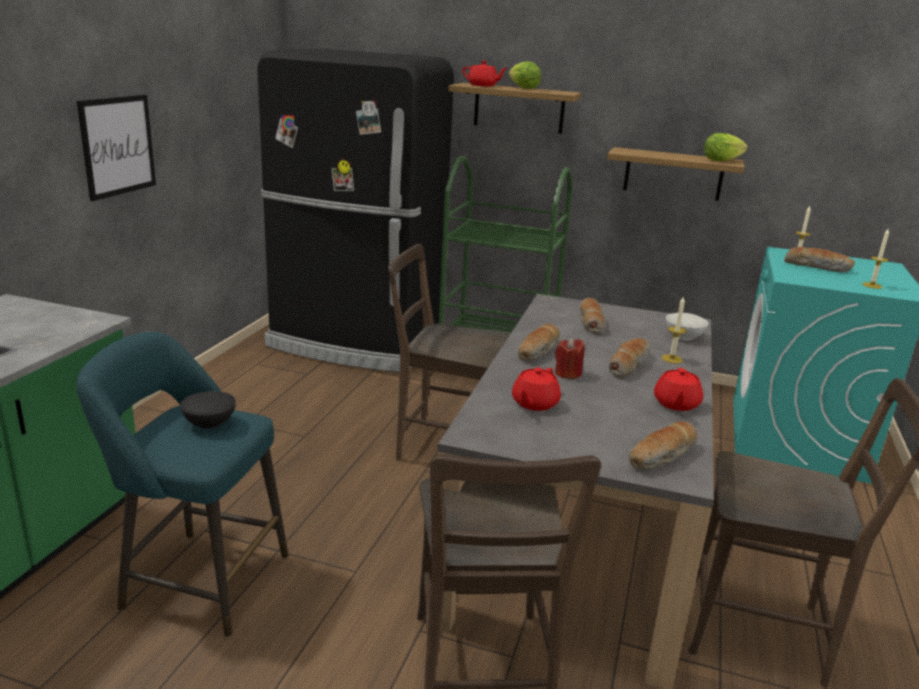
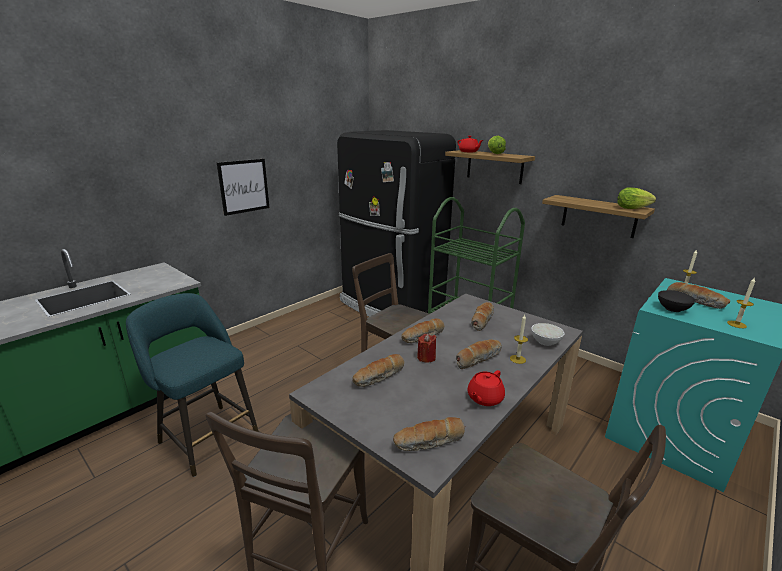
camera: 25 degrees right, 0 degrees up
(210, 423) = (204, 350): black bowl -> black bowl (673, 309)
(534, 403) = (379, 377): red teapot -> bread

